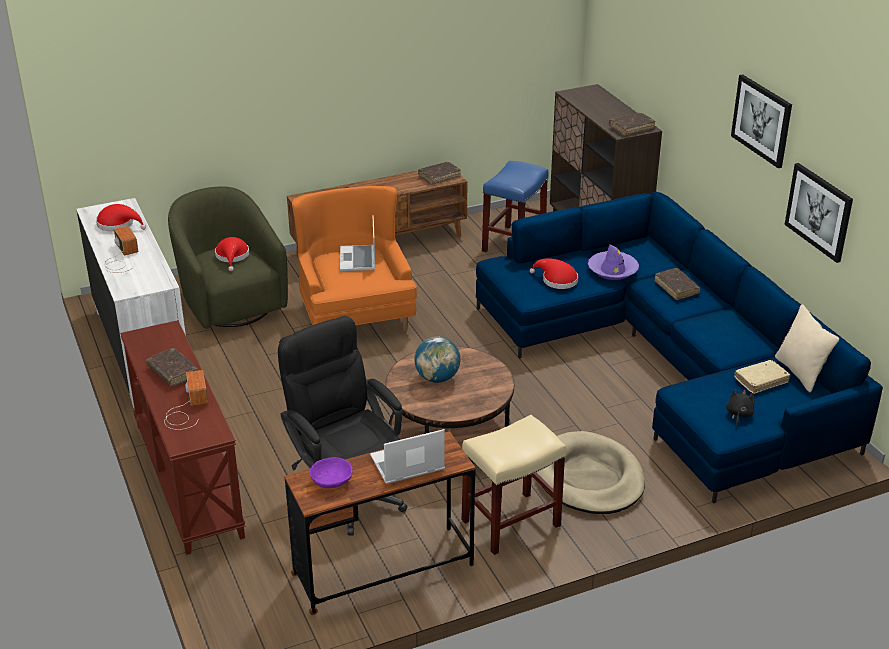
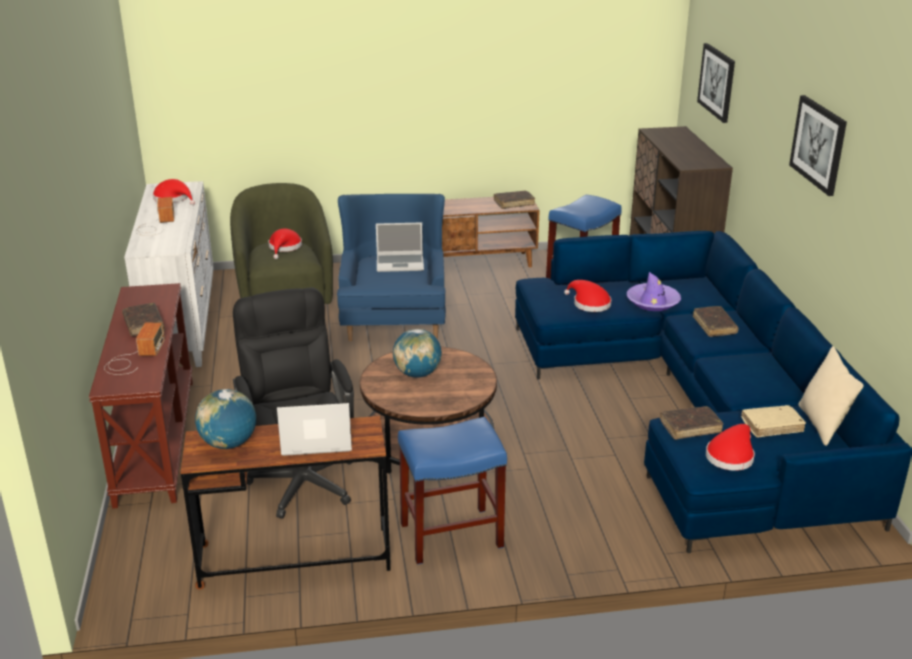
camera: 15 degrees right, 5 degrees down
(331, 481) = (229, 444): purple bowl -> globe
(354, 313) = (394, 318): orange armchair -> blue armchair
(358, 260) = (400, 263): laptop -> laptop turned 105 degrees counterclockwise
(510, 524) = (450, 536): beige stool -> blue stool
(589, 478) = (557, 504): beige dog bed -> none
(631, 128) = (701, 162): brown book -> brown book (690, 427)
(739, 414) = (731, 456): black plush toy -> red hat
(819, 211) = (864, 243): picture -> picture (717, 82)

